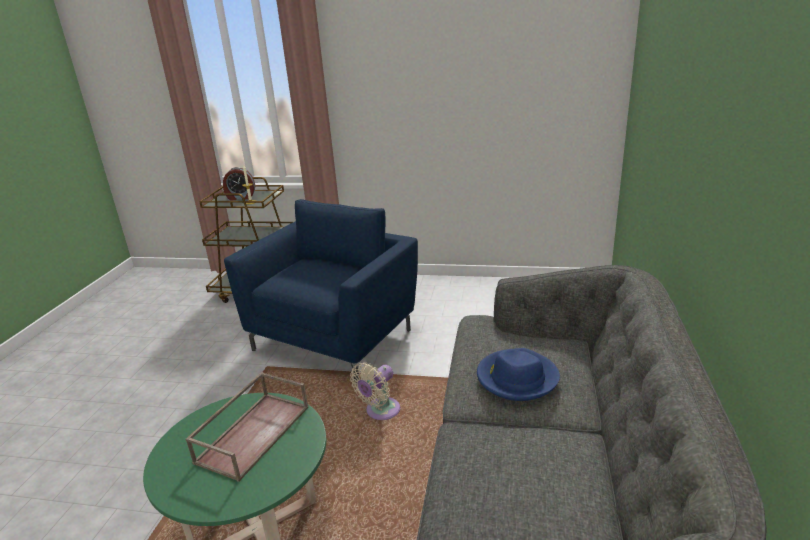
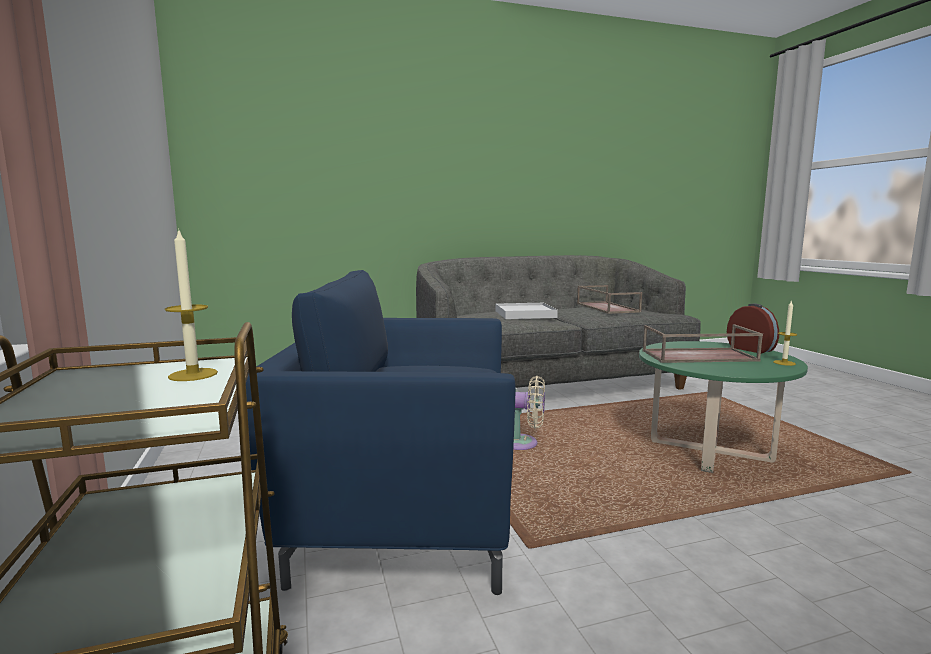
camera: 120 degrees left, 15 degrees down
(168, 478) = (784, 363): none -> candle
(241, 197) = (110, 399): alarm clock -> alarm clock (751, 349)
(516, 378) = (525, 314): blue hat -> white tray
(529, 486) = (606, 307): none -> brown tray

